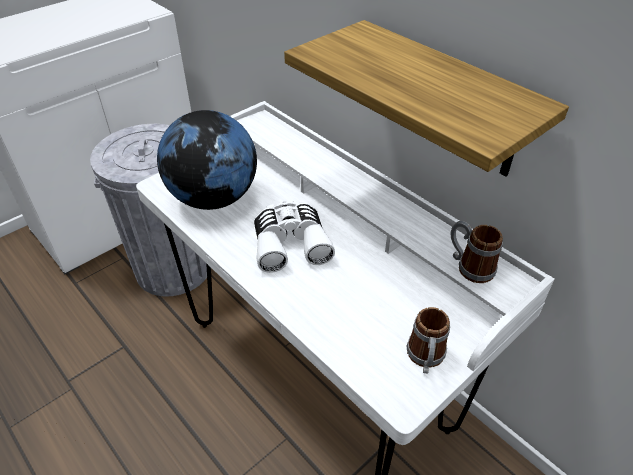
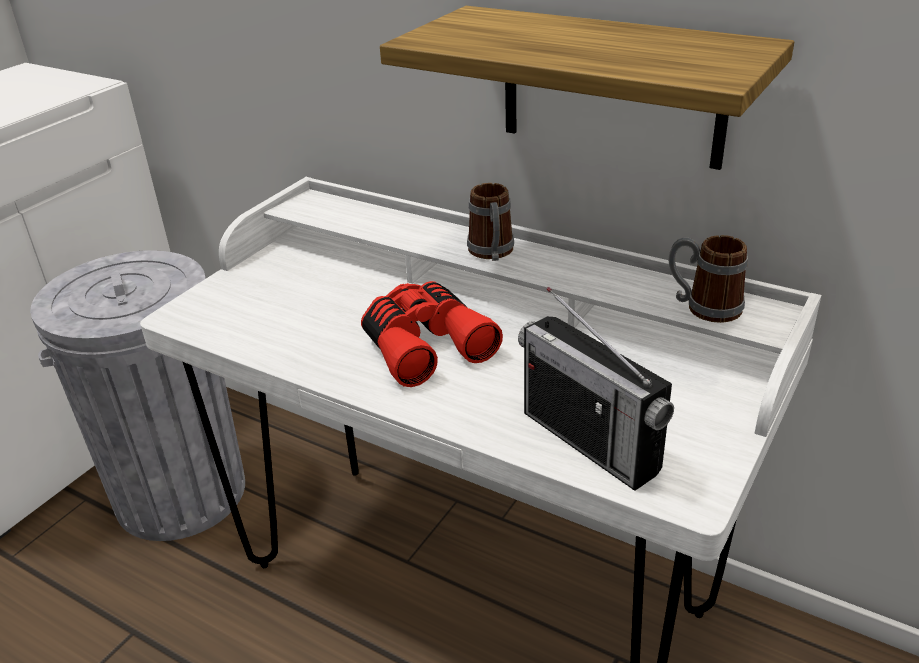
camera: 15 degrees left, 10 degrees down
(214, 198) = (277, 315): globe -> none
(290, 243) = (424, 345): white binoculars -> red binoculars
(358, 342) = (590, 441): none -> radio
(425, 358) = (694, 438): mug -> mug (492, 253)

